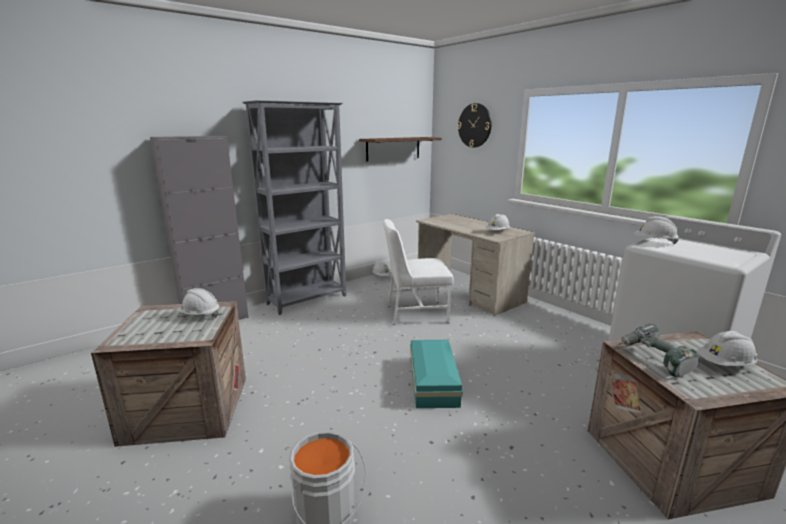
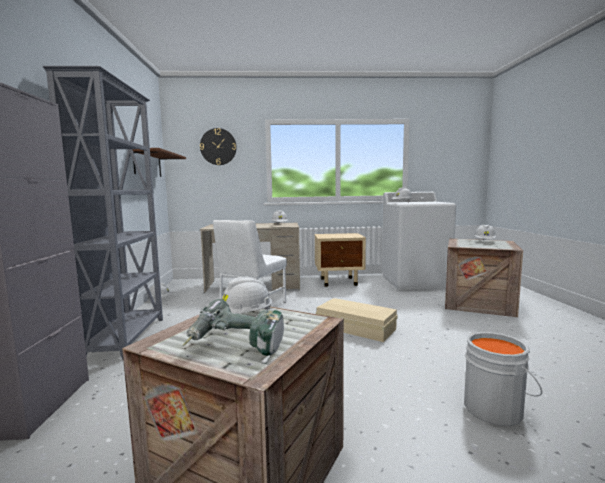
camera: 55 degrees left, 10 degrees down
(434, 380) = (355, 327): turquoise storage box -> beige storage box
(560, 327) = (339, 282): none -> beige nightstand
(653, 361) = (476, 246): power drill -> power drill (236, 348)

